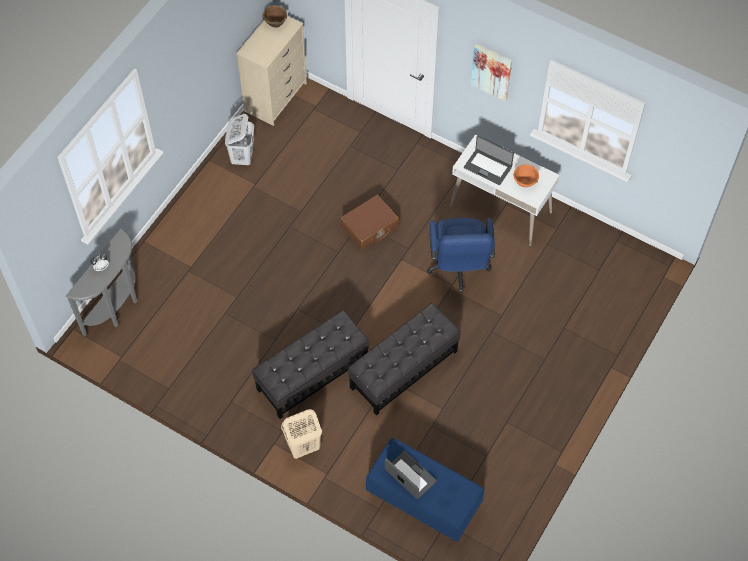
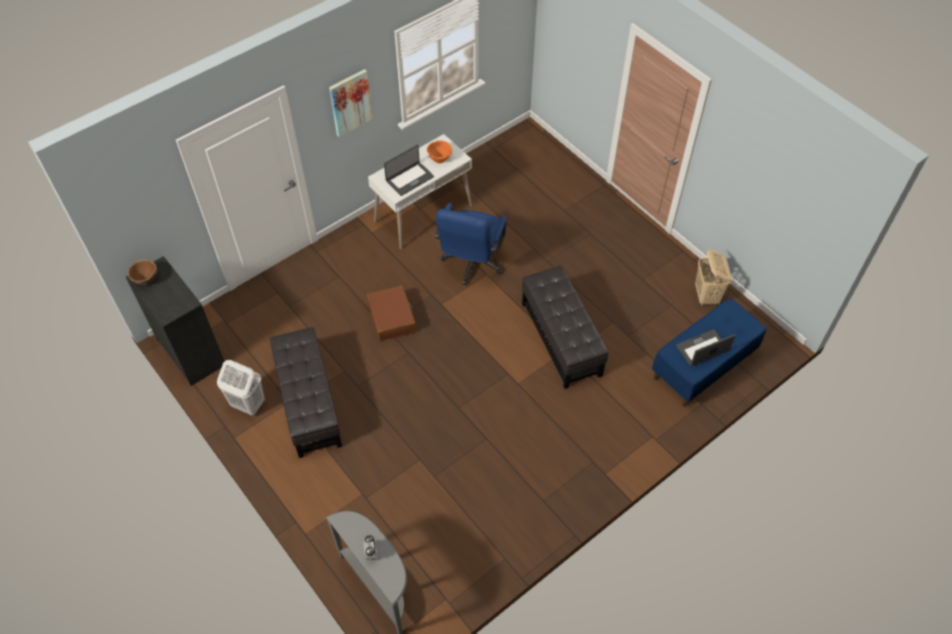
camera: 70 degrees left, 5 degrees down
(276, 97) = (191, 352): beige dresser -> black dresser
(303, 447) = (616, 448): beige laundry basket -> beige laundry basket (706, 296)
(312, 374) = (538, 417): black ottoman -> black ottoman (309, 403)
(458, 269) = (471, 264): blue office chair -> blue office chair turned 90 degrees clockwise

